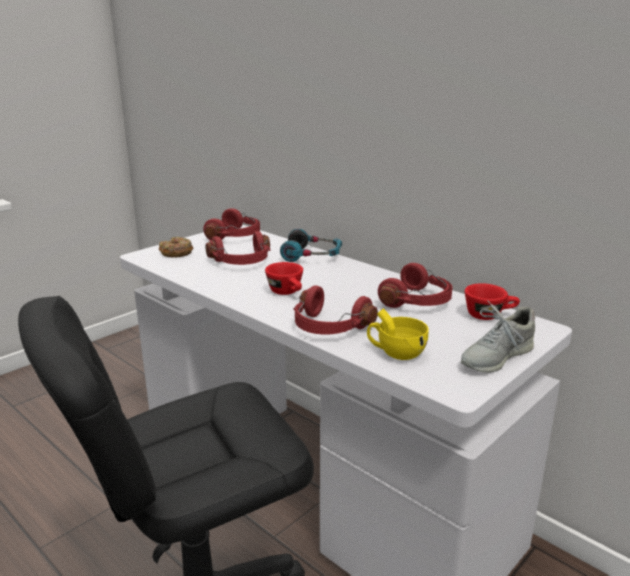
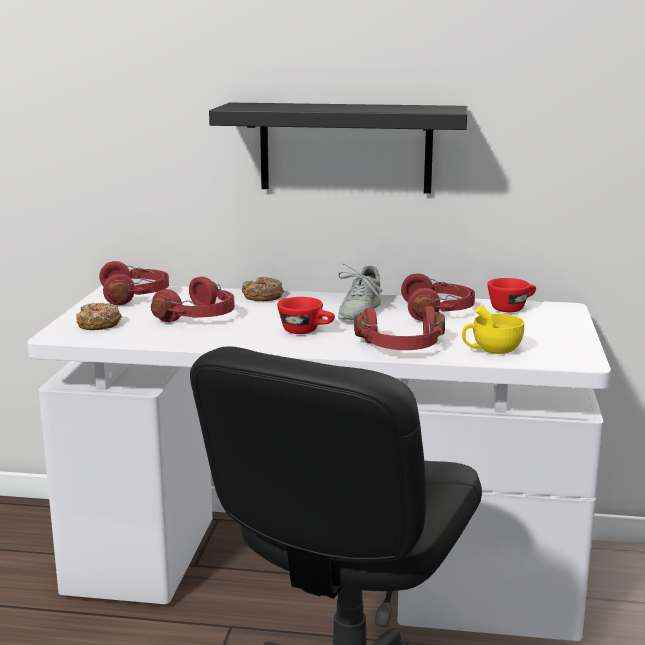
camera: 35 degrees left, 5 degrees down
(312, 255) = (263, 296): headphones -> donut
(386, 141) = (345, 148): none -> black shelf
(495, 357) = (566, 334): grey shoe -> grey shoe (359, 312)

